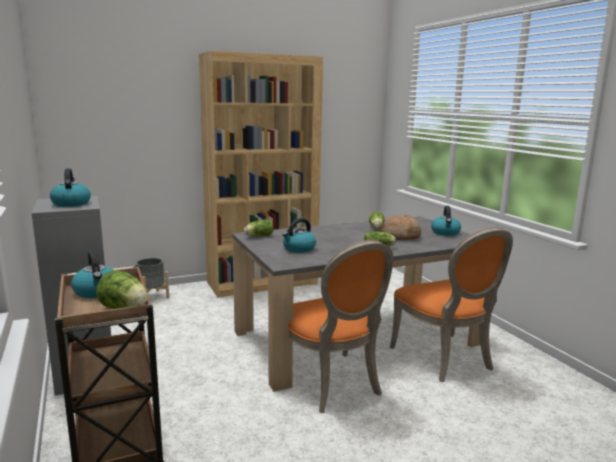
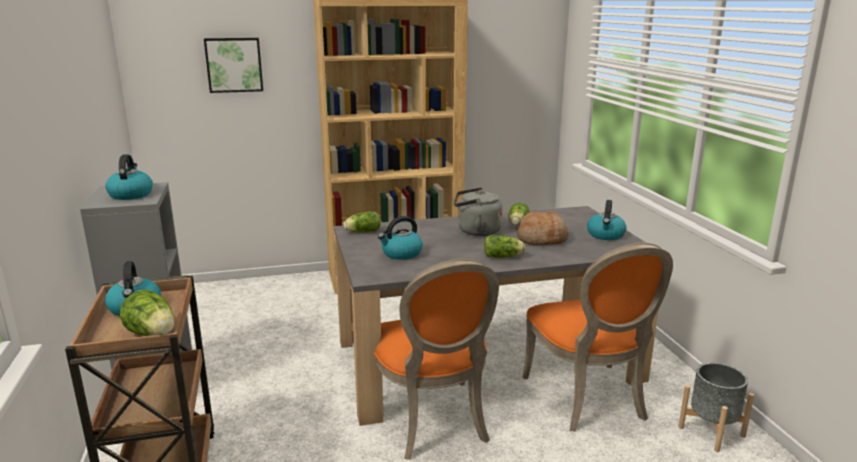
camera: 10 degrees right, 5 degrees up
(132, 109) = (234, 65): none -> picture
(151, 297) = (259, 289): grey planter -> grey planter (711, 432)
(347, 233) = (476, 231): none -> grey kettle

